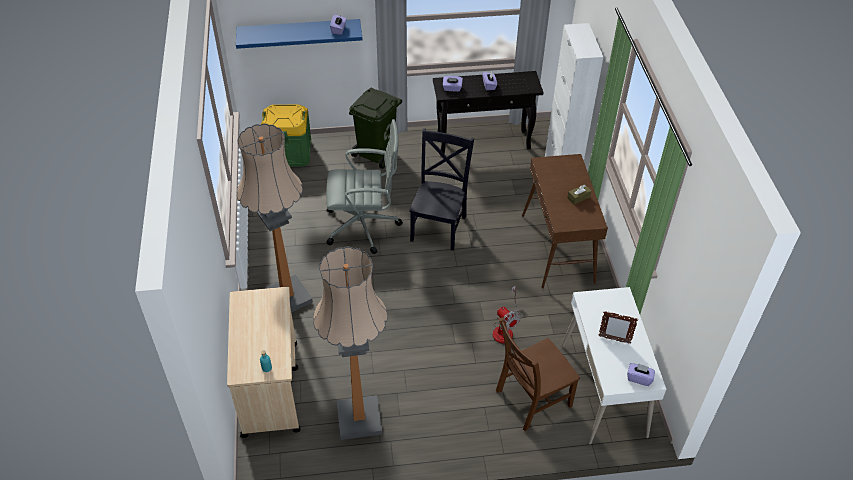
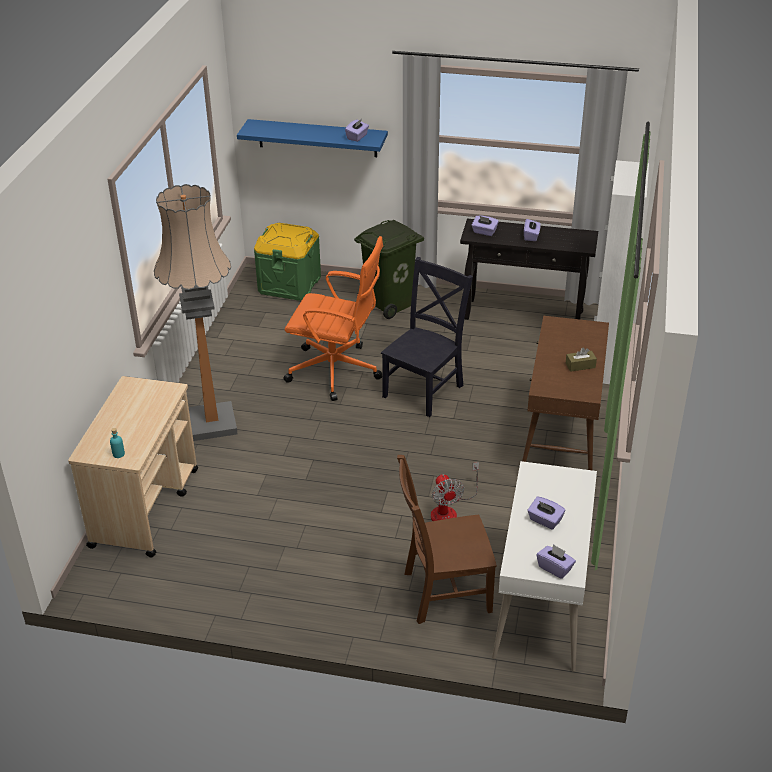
camera: 20 degrees right, 10 degrees down
(359, 419) = (227, 561): floor lamp -> none
(364, 226) = (336, 371): grey office chair -> orange office chair
(614, 339) = (545, 520): picture frame -> purple tissue box

